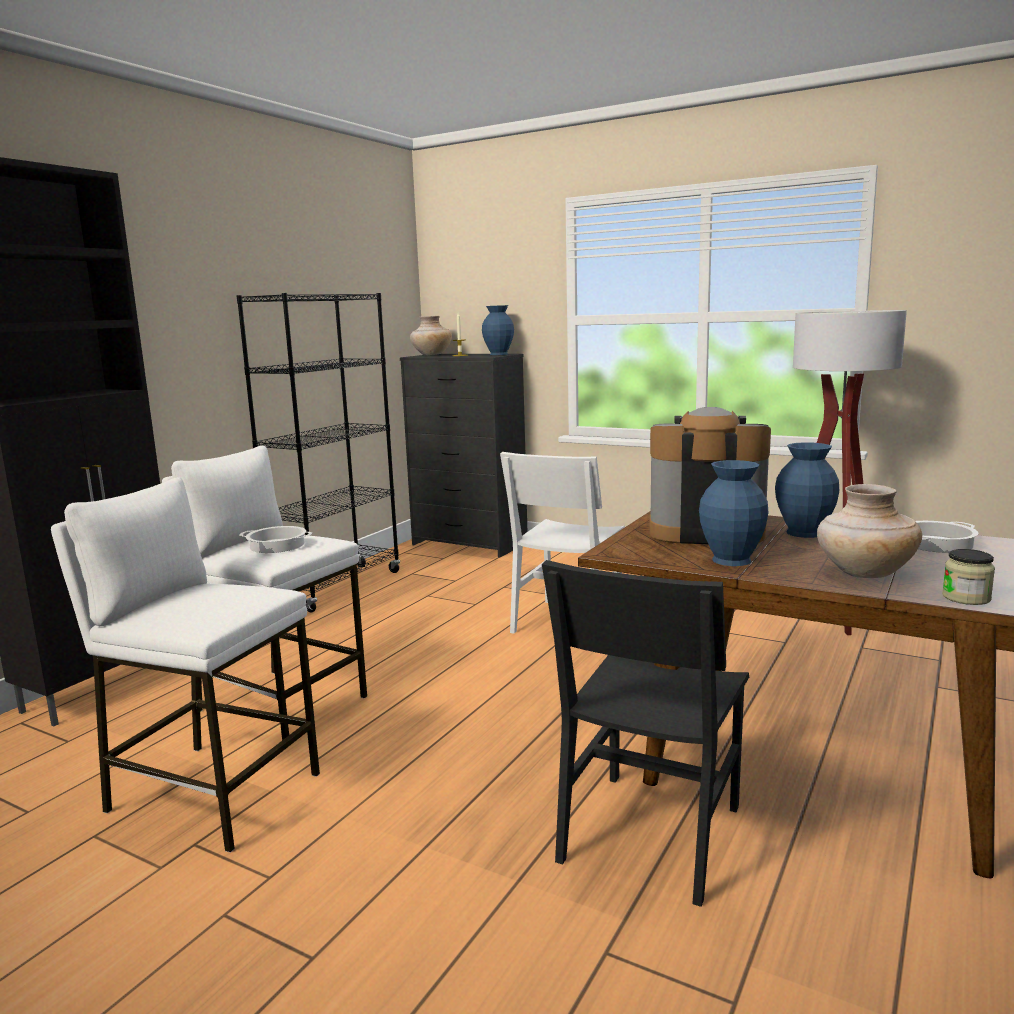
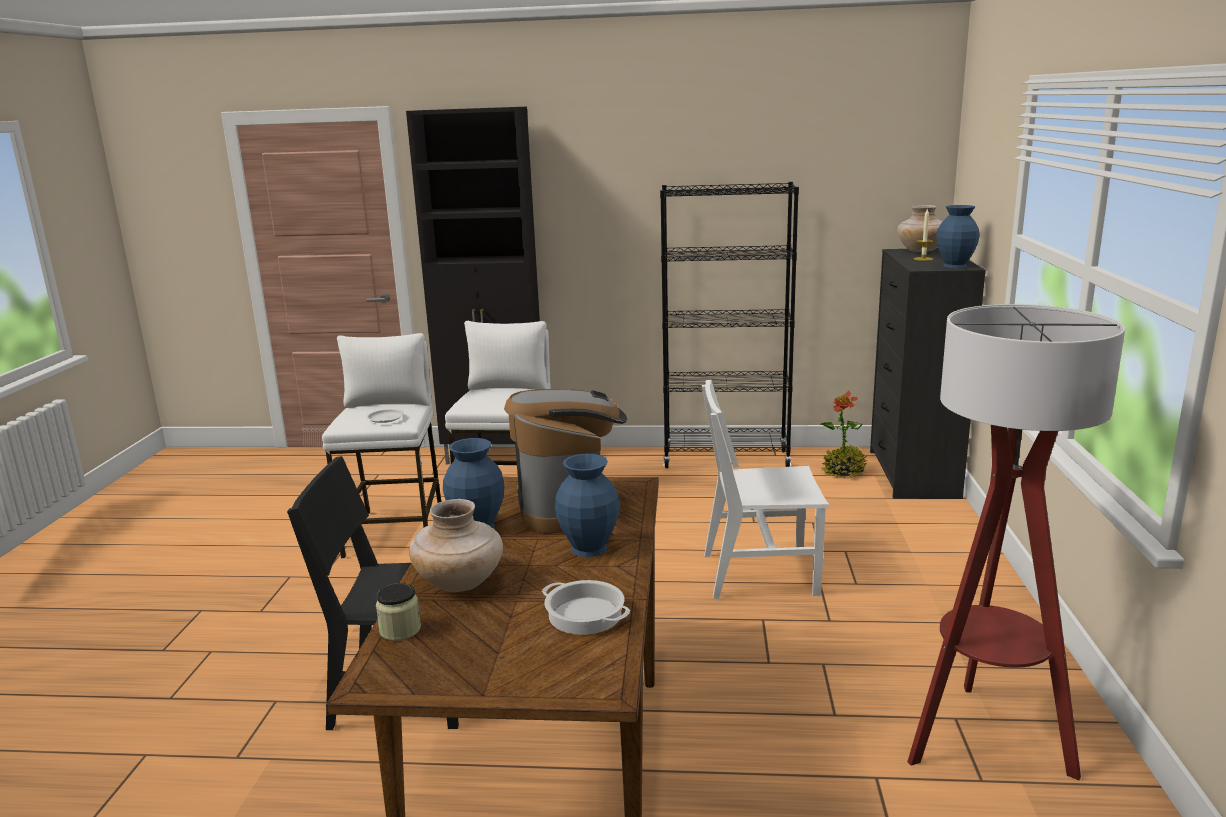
camera: 65 degrees right, 5 degrees up
(237, 598) = (385, 418): none -> white plate
(278, 545) = (496, 397): cooking pot -> none
(433, 559) = (843, 472): none -> potted plant

